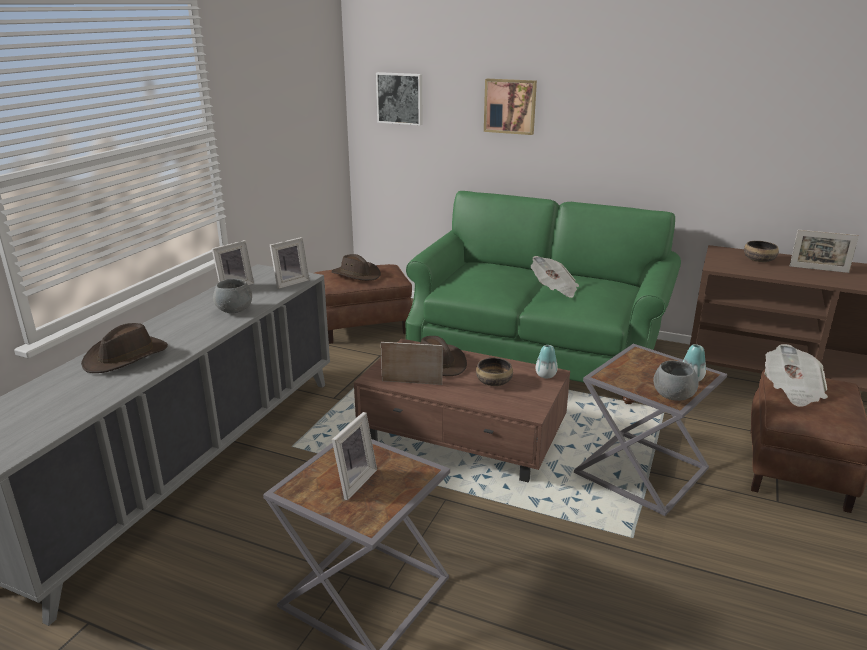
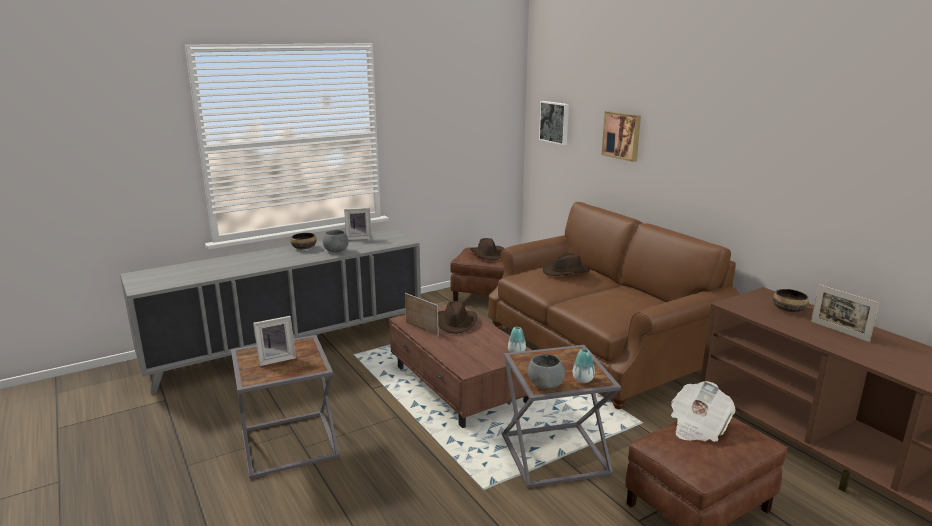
camera: 35 degrees right, 5 degrees down
(126, 357) = (249, 261): brown hat -> brown hat (566, 271)
(290, 282) = (391, 242): picture frame -> none
(494, 381) = (474, 345): bowl -> bowl (304, 248)
(537, 351) = (597, 349): green sofa -> brown sofa
(554, 289) = (591, 293): newspaper -> none

